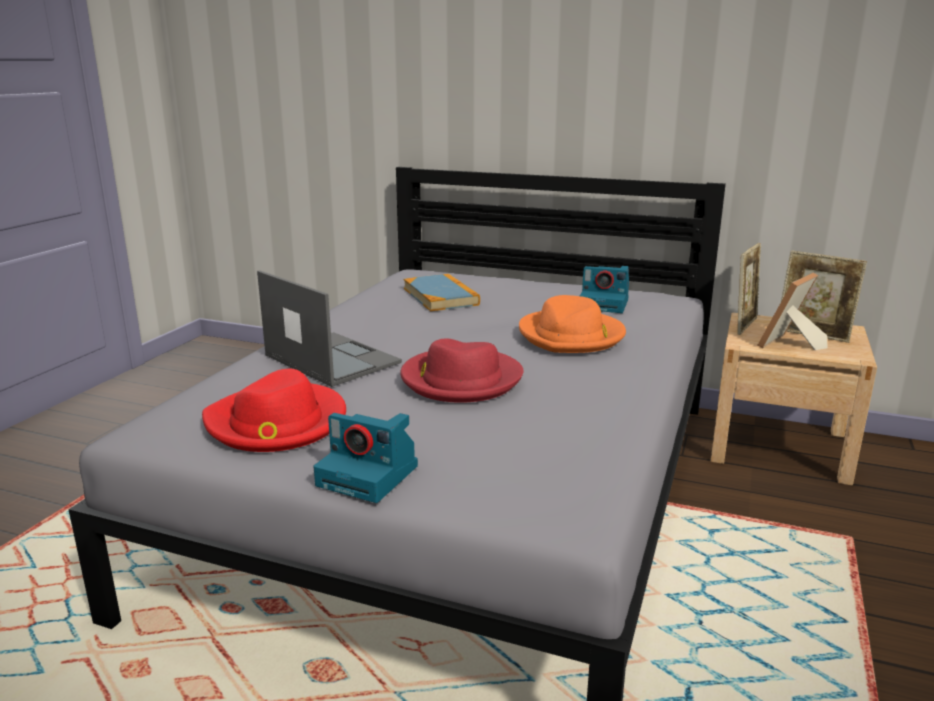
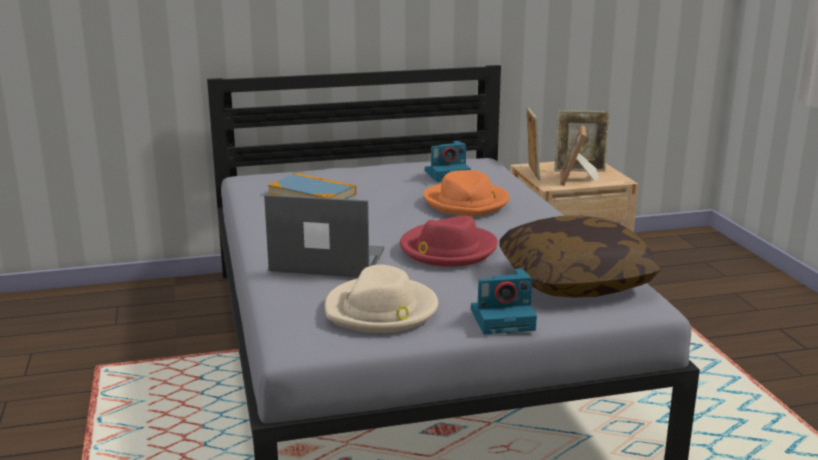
camera: 35 degrees left, 0 degrees up
(277, 423) = (381, 310): red hat -> beige hat
(542, 458) = (575, 280): none -> pillow

